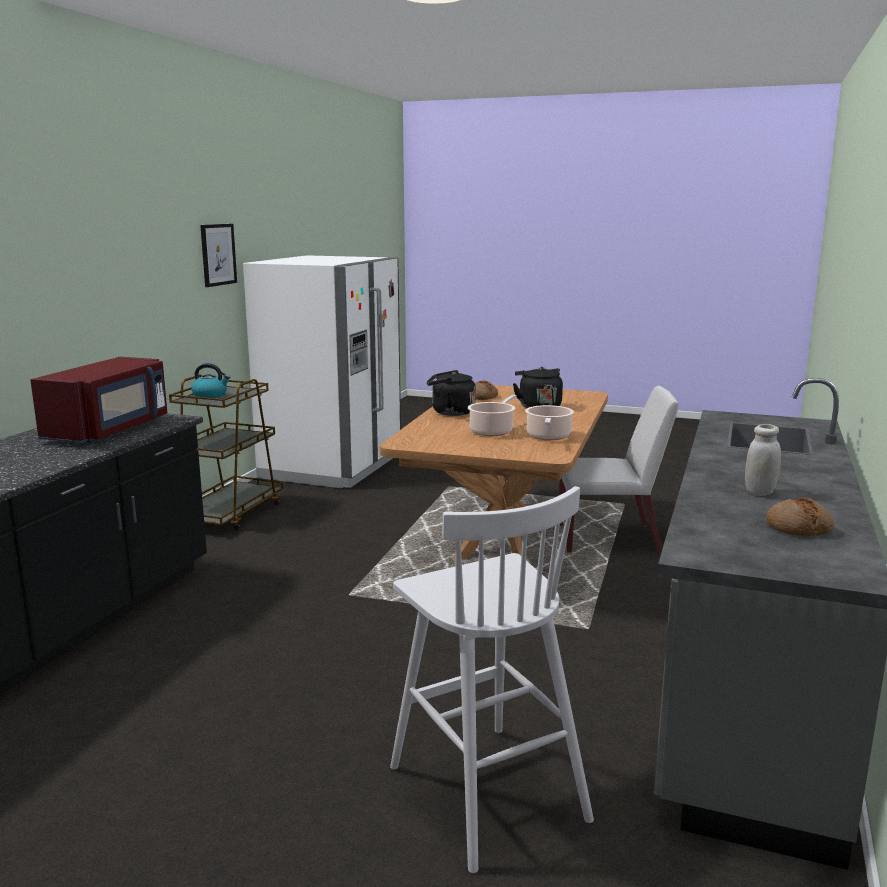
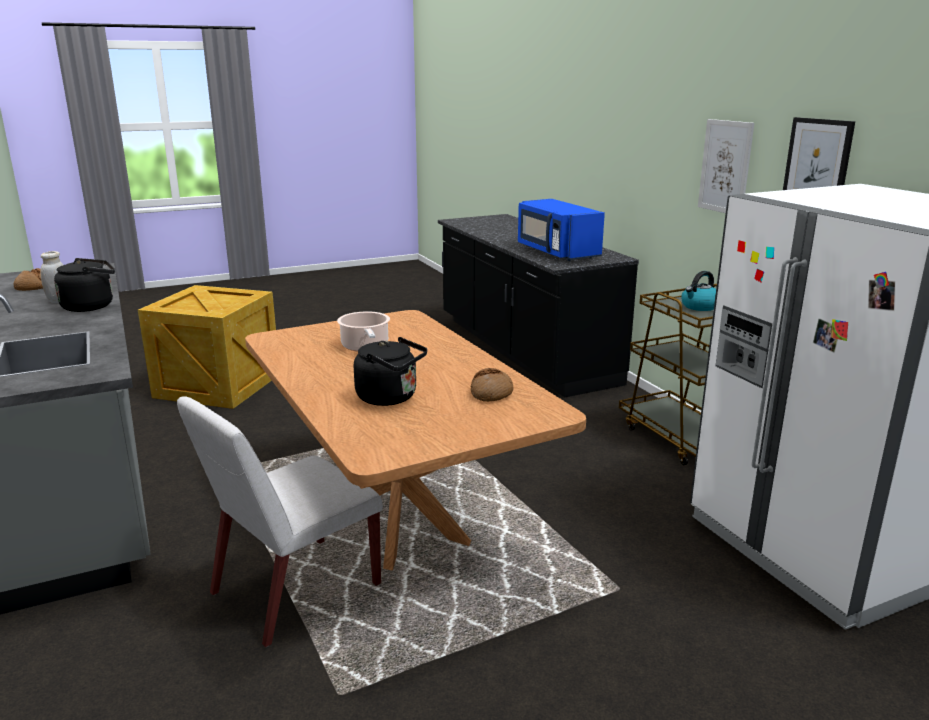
camera: 135 degrees right, 5 degrees up
(110, 430) = (556, 252): red microwave -> blue microwave
(159, 276) = (725, 167): none -> picture
(450, 412) = (458, 357): black kettle -> black kettle (91, 306)
(484, 790) = (217, 385): white stool -> crate
(548, 437) = (302, 356): cooking pot -> none

